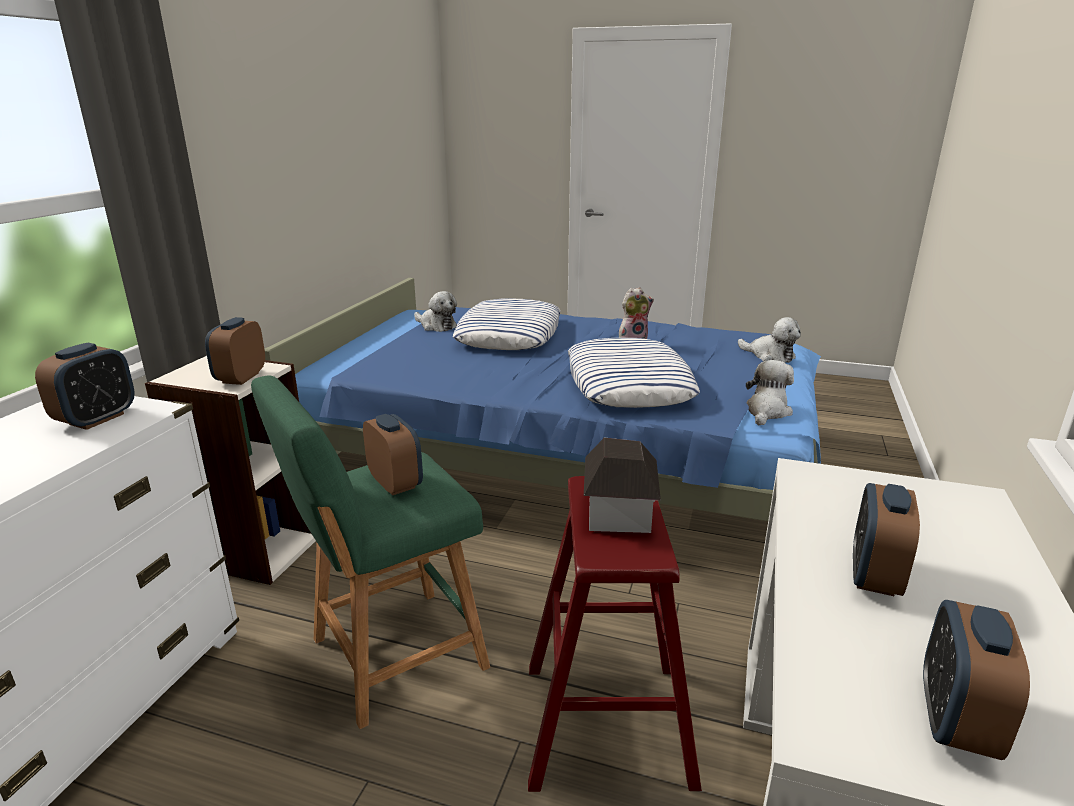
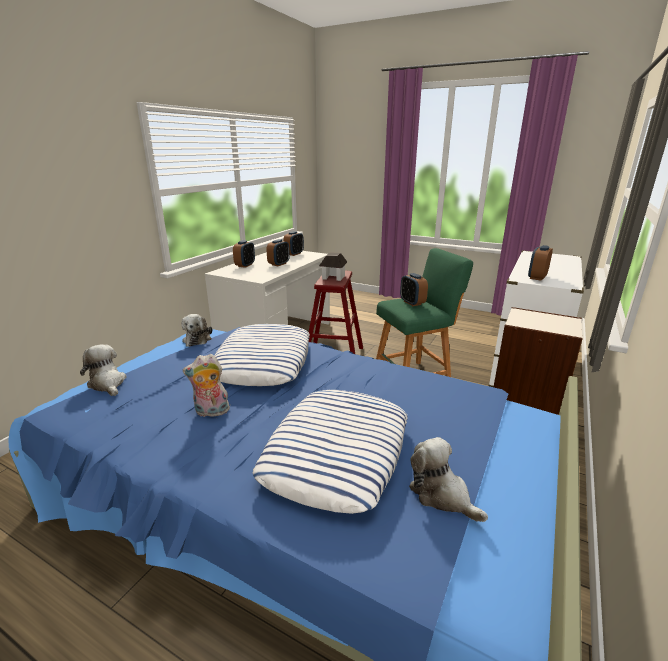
camera: 170 degrees left, 0 degrees up
(241, 378) = (524, 317): alarm clock -> alarm clock (245, 265)
(766, 411) = (198, 340): plush toy -> plush toy turned 45 degrees counterclockwise

